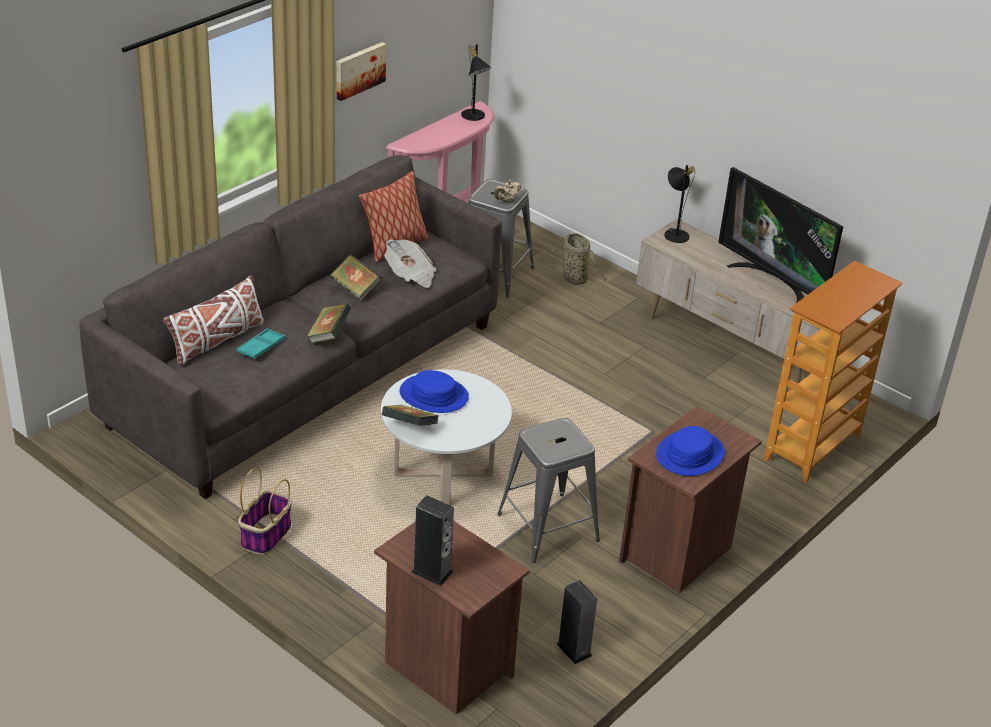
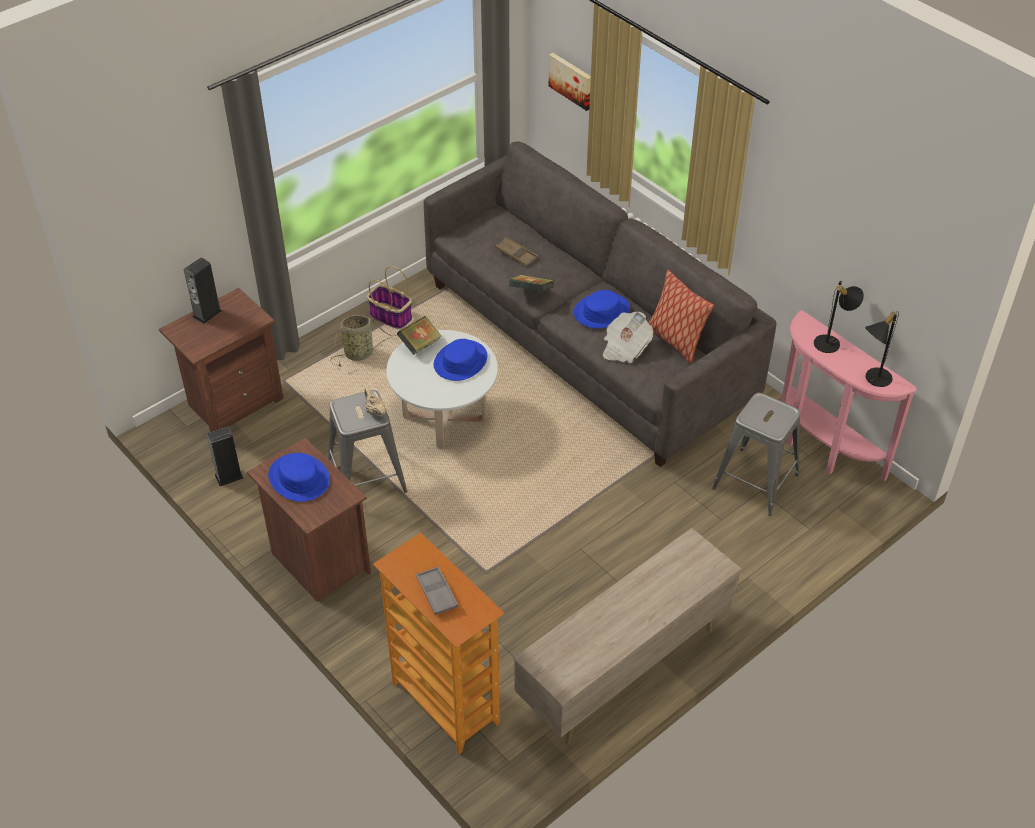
camera: 100 degrees right, 10 degrees up
(217, 341) = (530, 234): white pillow -> none
(261, 347) = (516, 254): turquoise tray -> brown tray
(356, 289) = (601, 311): book -> blue hat
(359, 70) = (795, 218): picture -> picture (571, 80)
(507, 201) = (753, 420): beige teapot -> beige teapot (374, 411)
(573, 277) = (753, 548): basket -> basket (361, 353)
(675, 233) = (708, 560): black table lamp -> black table lamp (832, 343)
(773, 281) = (609, 632): television -> none
(853, 294) = (436, 593): none -> grey tray

